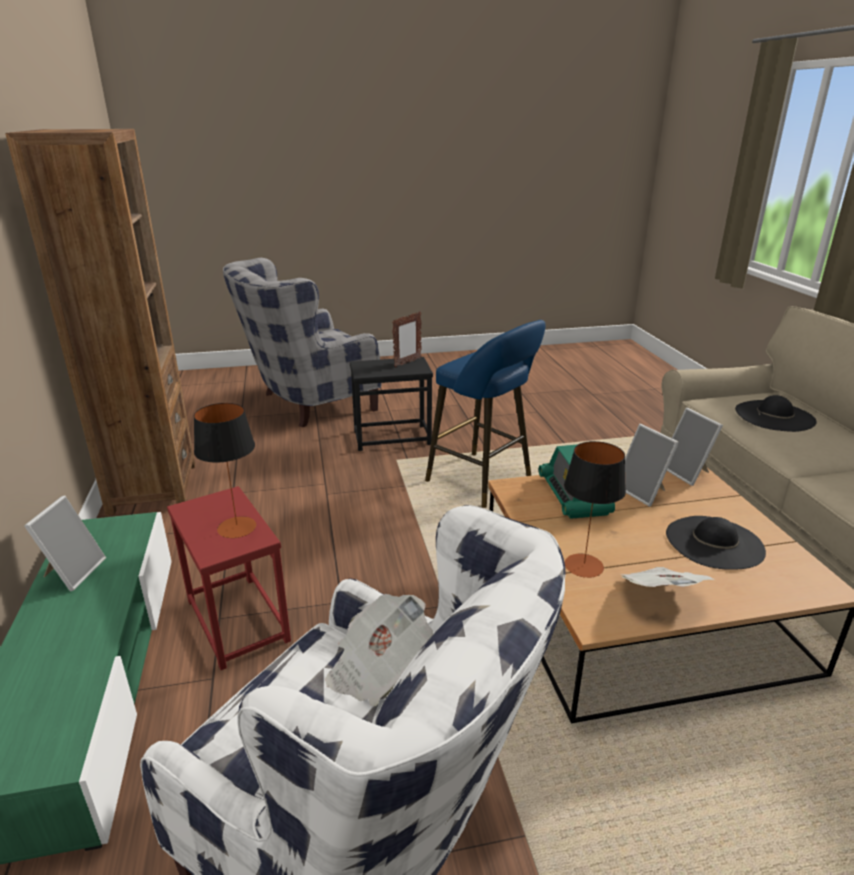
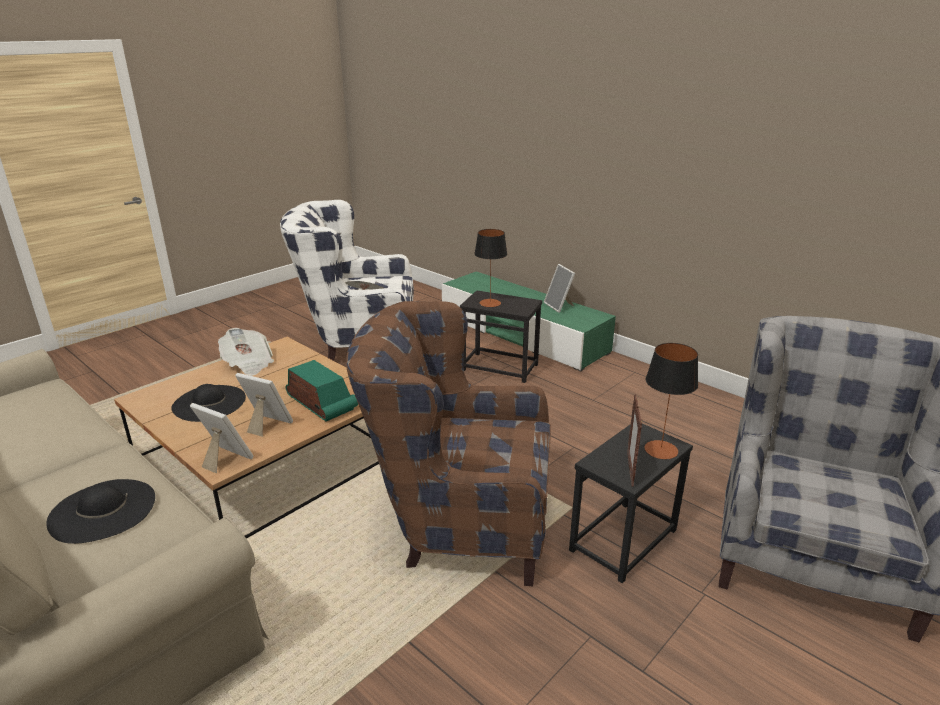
camera: 145 degrees right, 0 degrees up
(153, 488) = (694, 400): brown bookcase -> none
(236, 621) = (500, 367): red side table -> black side table
(483, 481) = (459, 520): blue stool -> brown armchair
(584, 566) = (297, 364): table lamp -> table lamp (661, 449)

